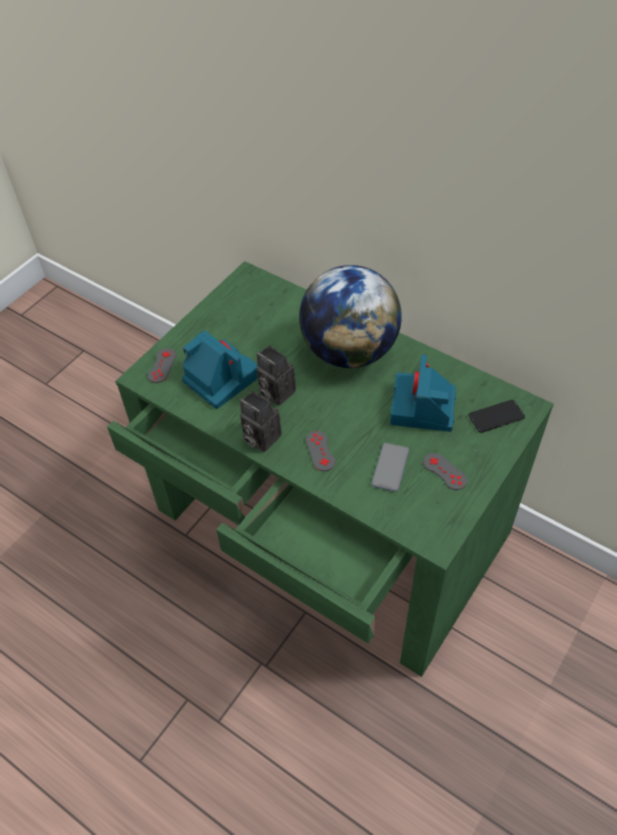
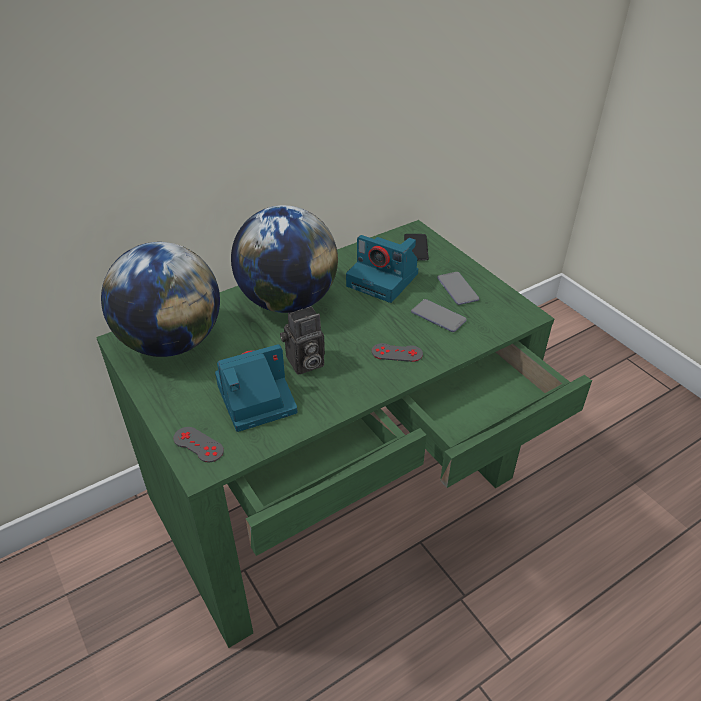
camera: 70 degrees left, 10 degrees down
(259, 303) = (171, 342): none -> globe
(259, 437) = (356, 390): camera -> none
(445, 471) = (457, 289): grey game controller -> phone

